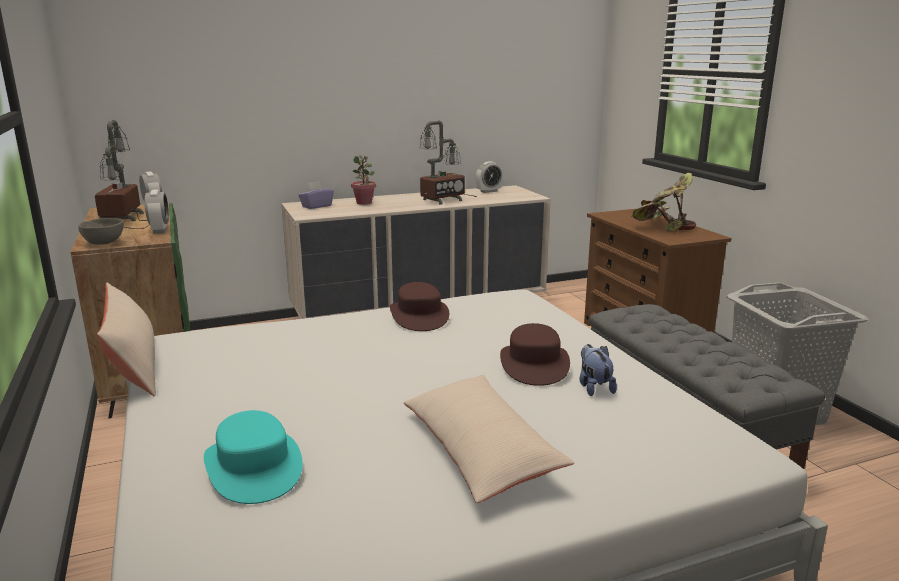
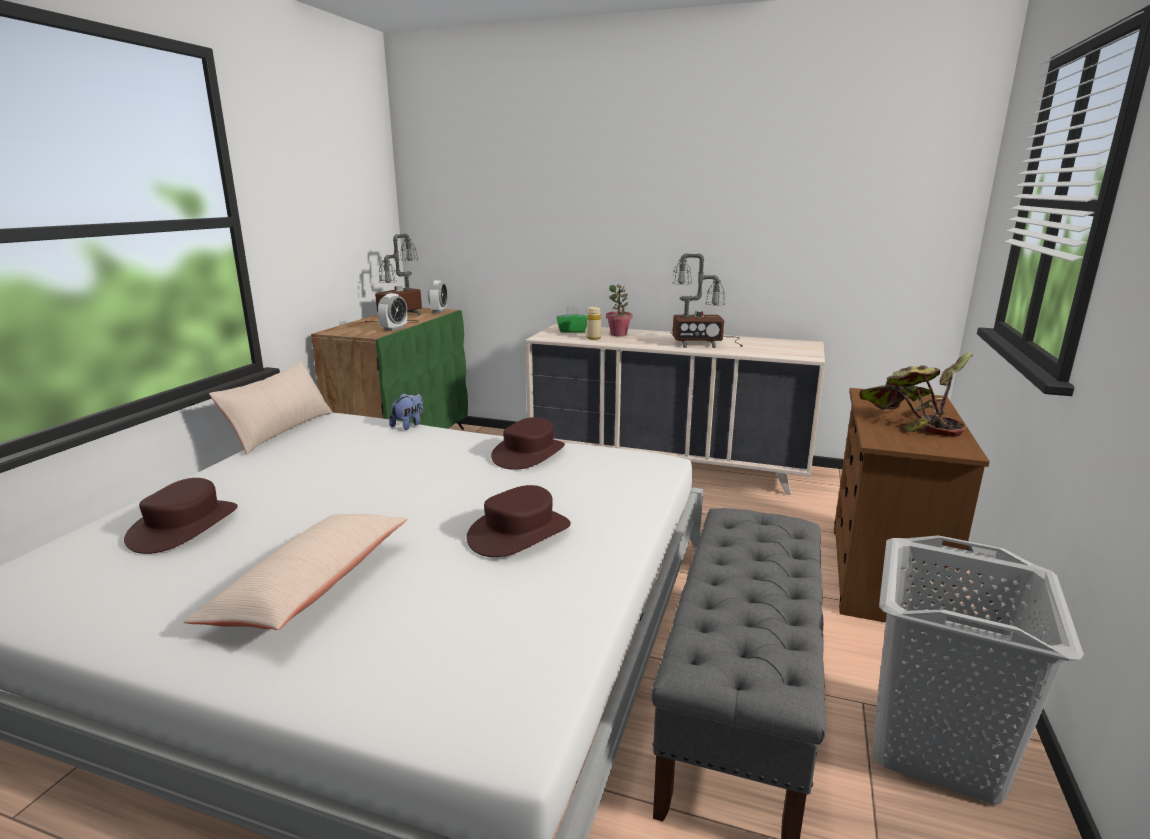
camera: 40 degrees right, 0 degrees up
(104, 243) = (341, 331): grey bowl -> none
(254, 467) = (184, 526): turquoise hat -> brown hat
(316, 206) = (572, 331): purple tissue box -> green tissue box
(352, 209) = (593, 338): none -> beige bottle
(488, 191) = (771, 343): alarm clock -> none
(594, 387) = (524, 579): plush toy -> plush toy (408, 425)

